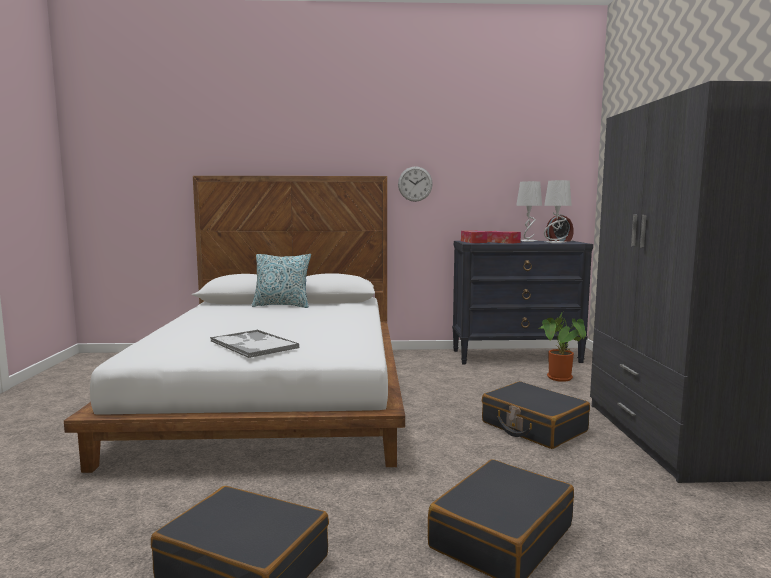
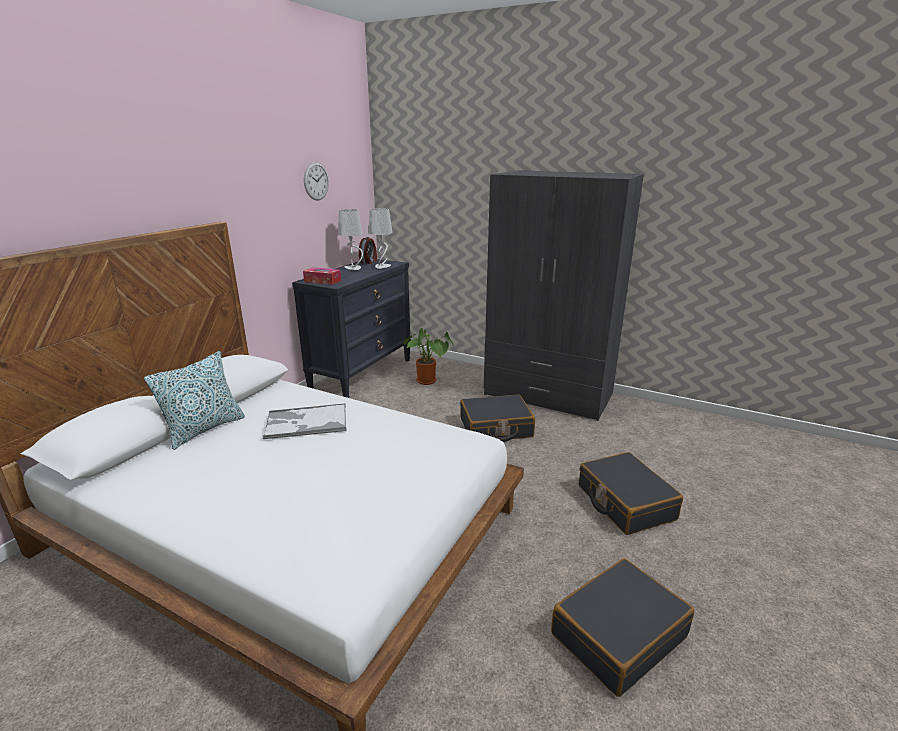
camera: 60 degrees left, 15 degrees up
(253, 344) = (388, 487): tray -> tray (305, 422)
(415, 184) = (246, 225): wall clock -> wall clock (316, 181)
(502, 242) = (345, 276): tissue box -> none

